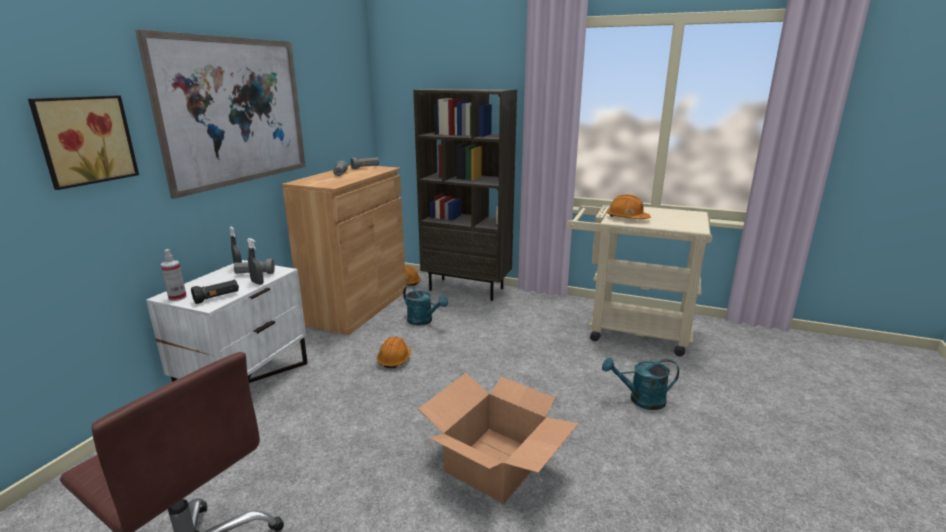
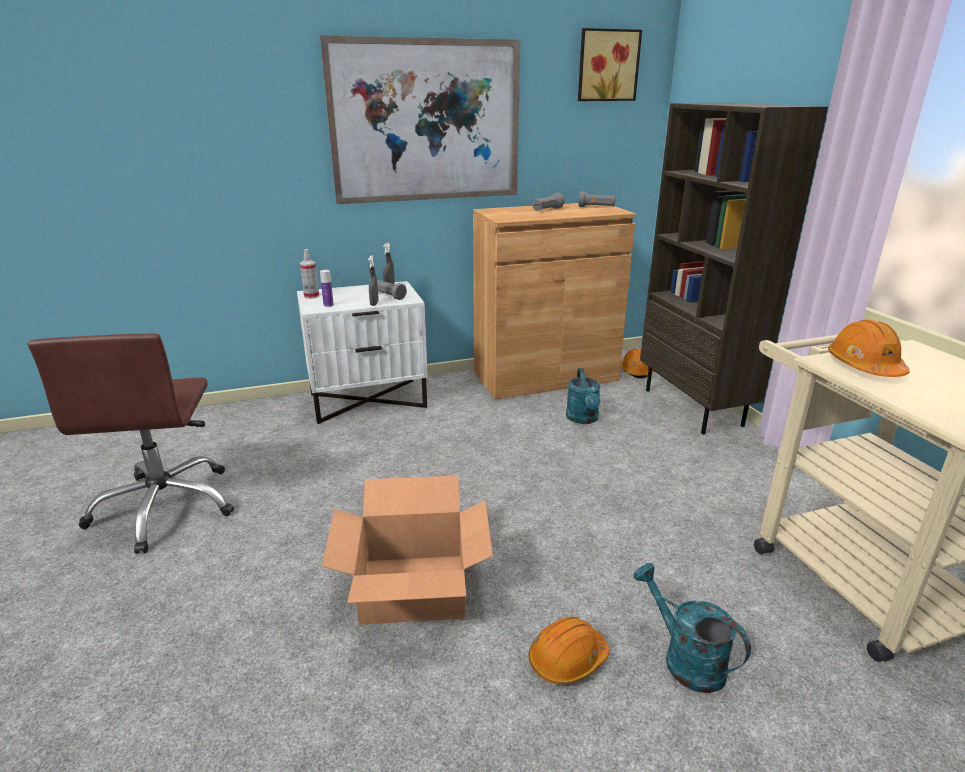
camera: 50 degrees right, 5 degrees up
(84, 140) = (259, 139): picture -> picture (607, 65)
(217, 298) = (328, 305): black flashlight -> bottle
(394, 359) = (494, 441): orange hard hat -> orange hard hat (567, 660)

